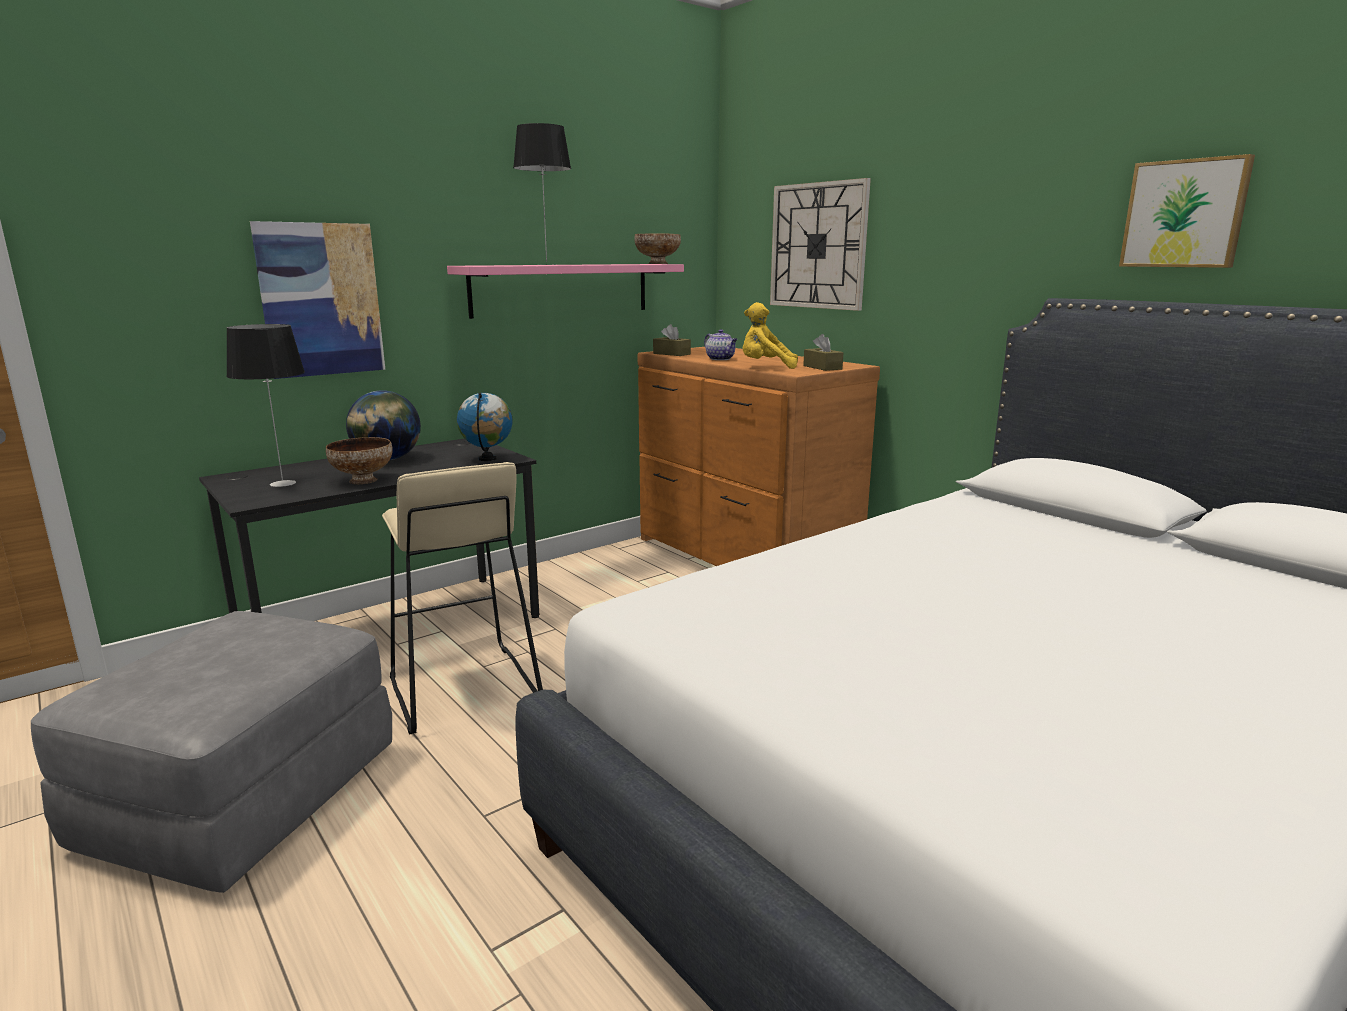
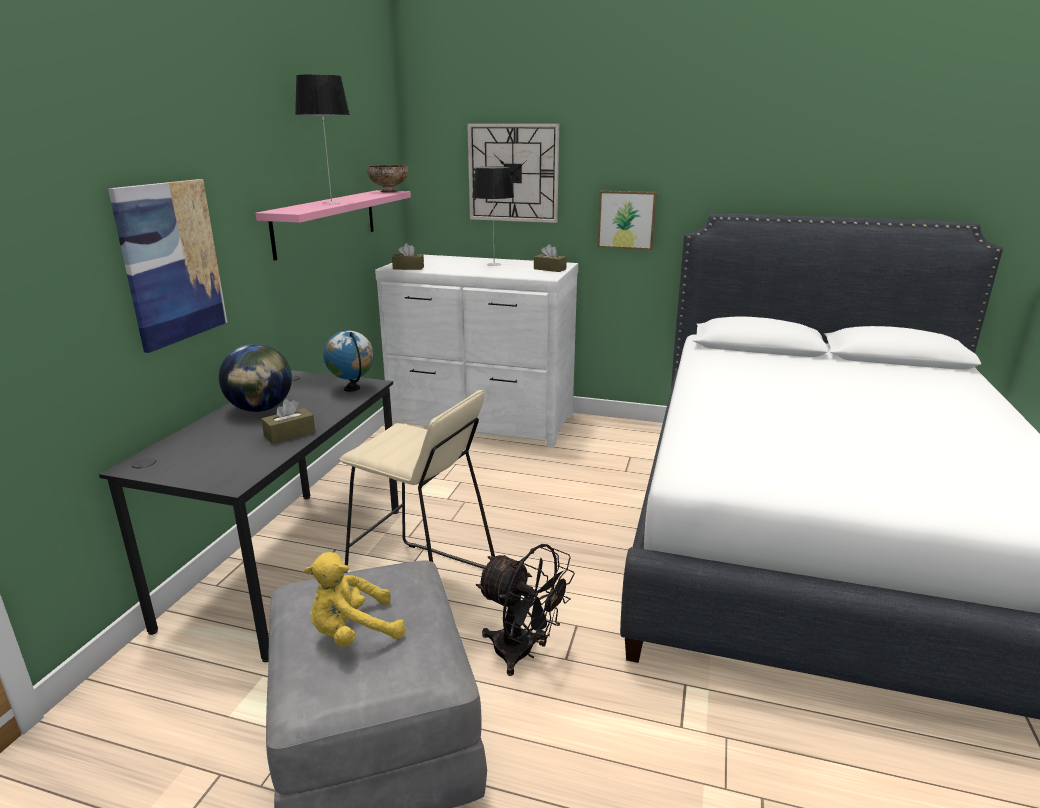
camera: 35 degrees left, 5 degrees up
(282, 483) = (216, 457): table lamp -> table lamp (494, 264)
(363, 480) = (289, 434): bowl -> brown tissue box
(454, 789) = (523, 653): none -> black fan
(721, 359) = (460, 269): teapot -> none
(742, 557) = (481, 421): brown dresser -> white dresser
(766, 367) = (515, 274): yellow plush toy -> yellow plush toy (353, 633)
(1185, 214) = (787, 162): picture -> picture (627, 219)

